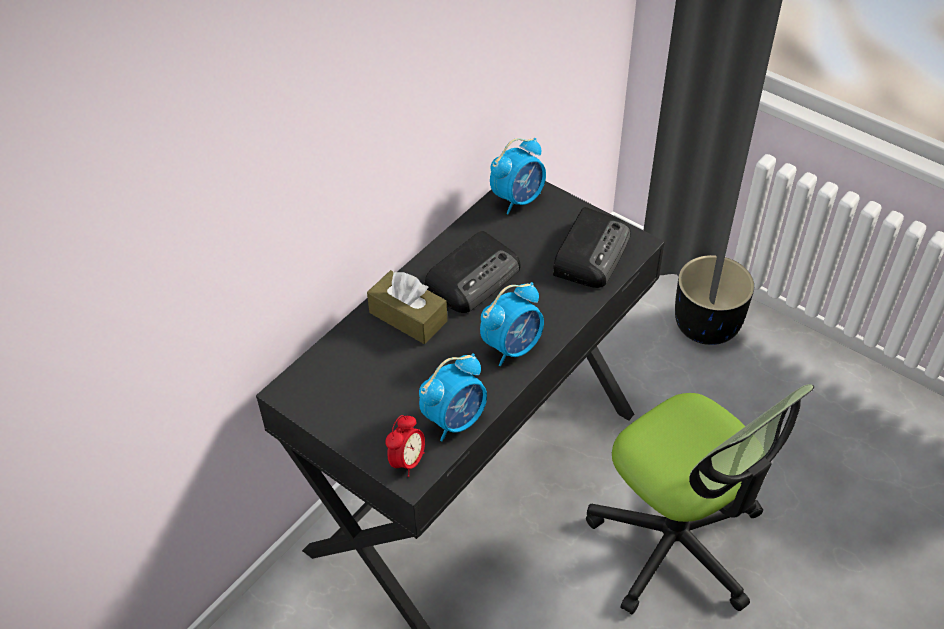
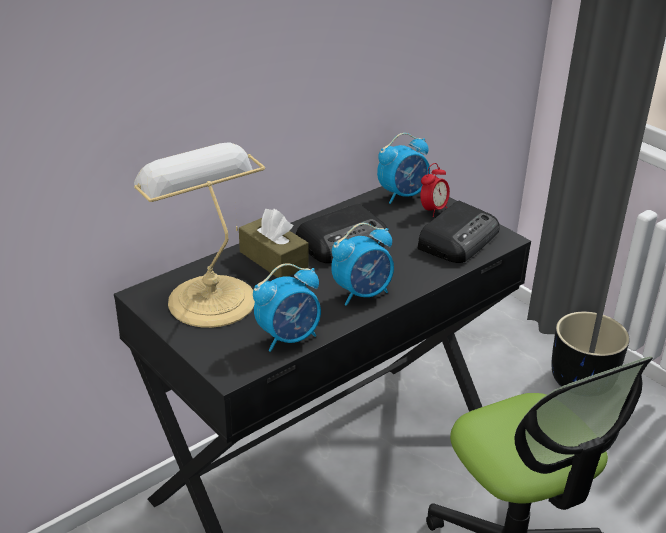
camera: 10 degrees right, 15 degrees down
(358, 383) = (209, 298): none -> table lamp
(407, 461) = (231, 361): alarm clock -> alarm clock (433, 210)

